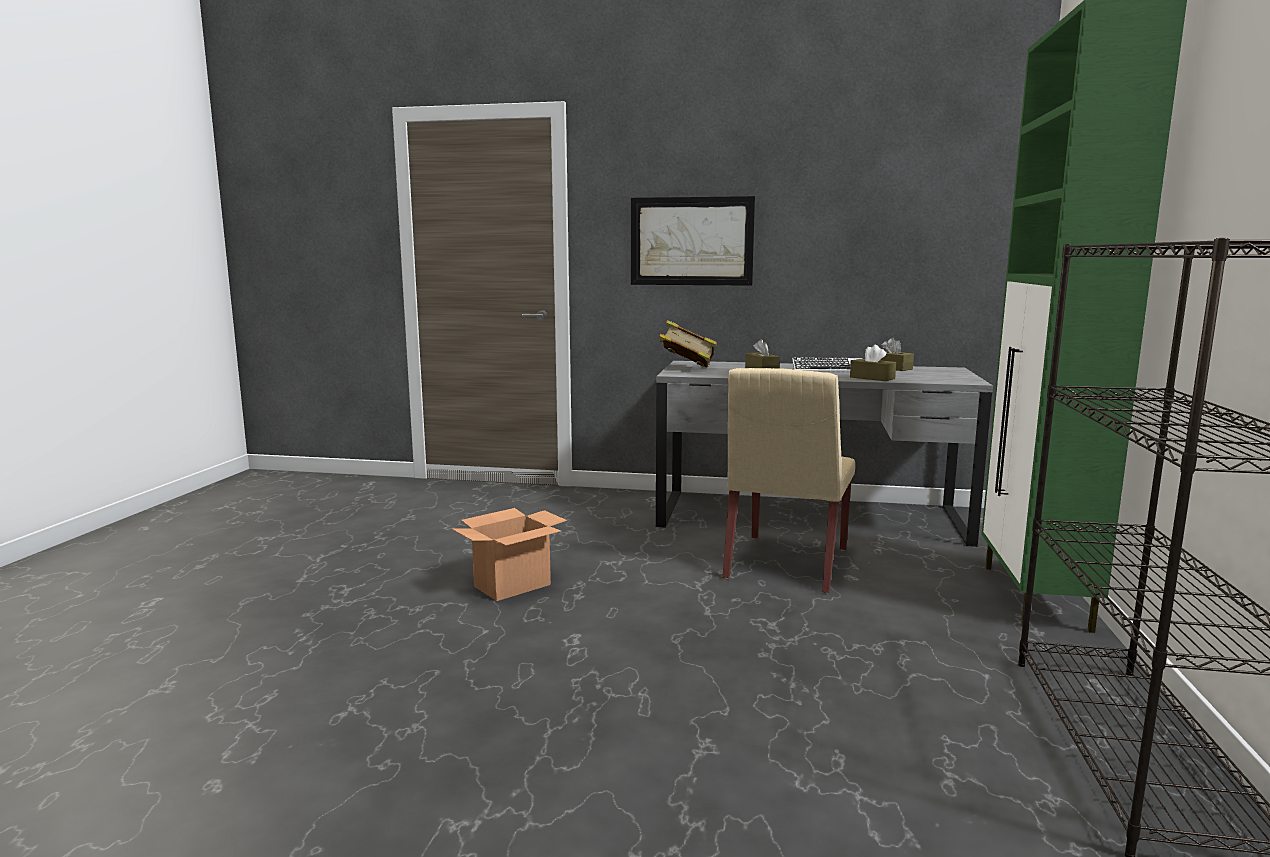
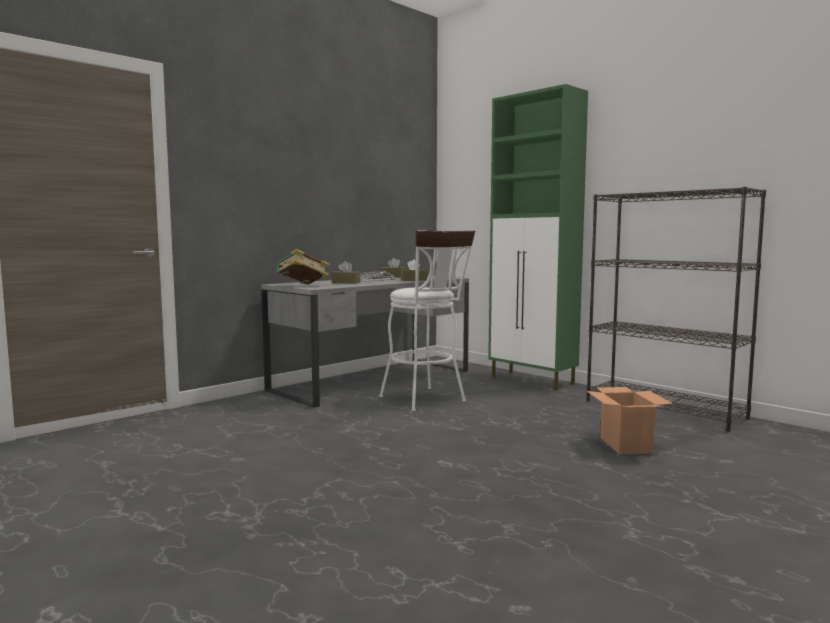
camera: 55 degrees left, 5 degrees down
(513, 585) = (333, 460): cardboard box -> cardboard box (625, 445)
(691, 241) = (267, 192): picture -> none
(786, 564) = (426, 400): beige chair -> white stool

